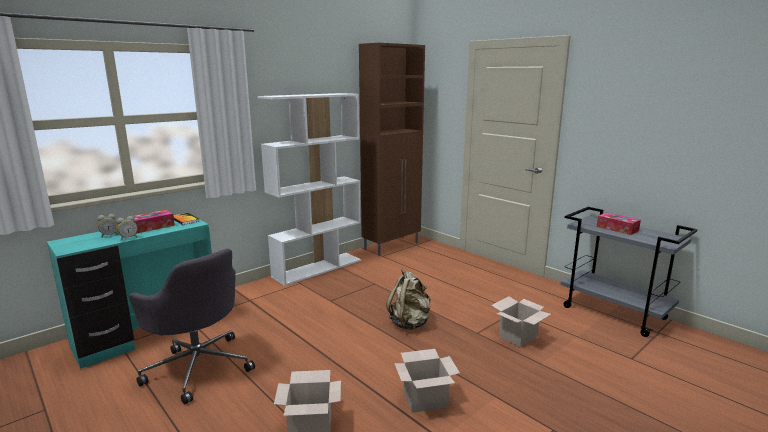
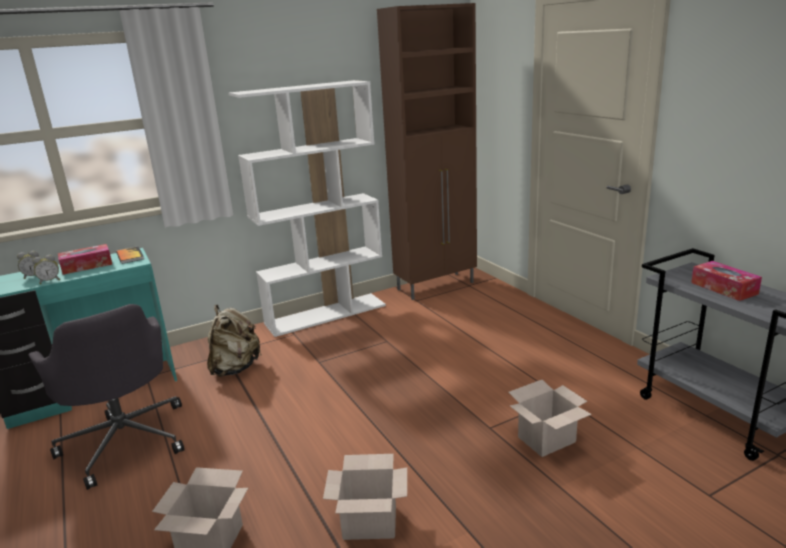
camera: 15 degrees right, 5 degrees up
(410, 323) = (405, 404): beige backpack -> beige backpack (235, 368)

